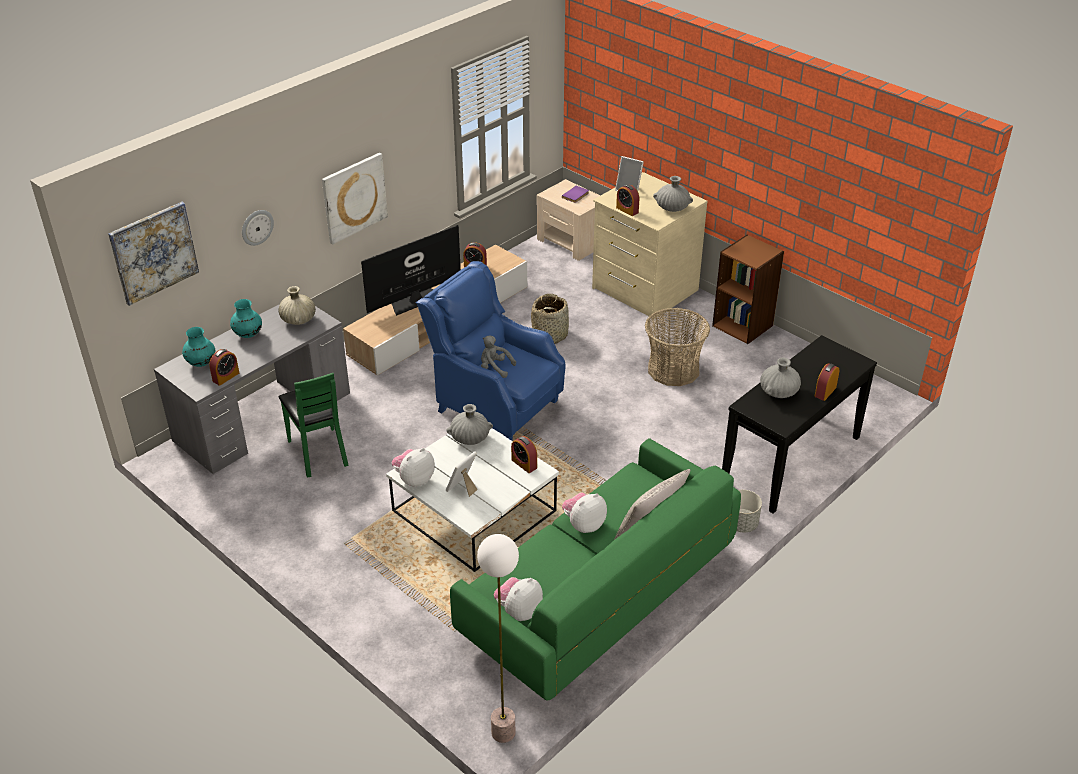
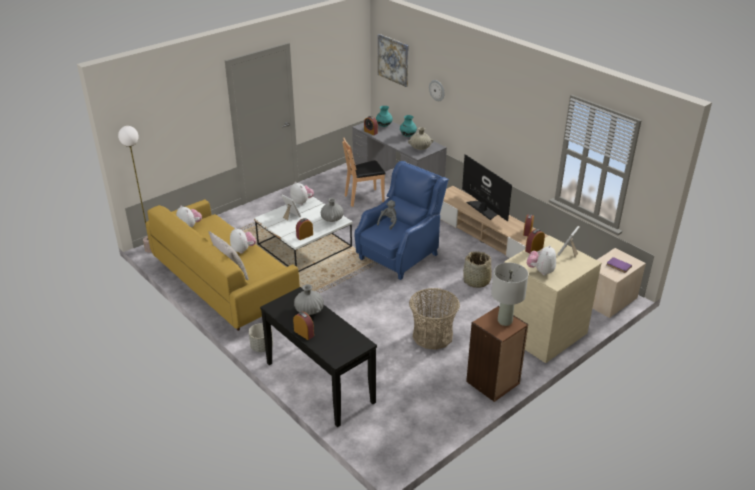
camera: 95 degrees right, 5 degrees down
(319, 452) = (364, 198): green chair -> brown chair
(354, 197) = (489, 122): picture -> none
(596, 595) = (225, 283): green sofa -> yellow sofa
(672, 208) = (540, 271): grey vase -> plush toy
(748, 247) = (505, 321): none -> grey table lamp

